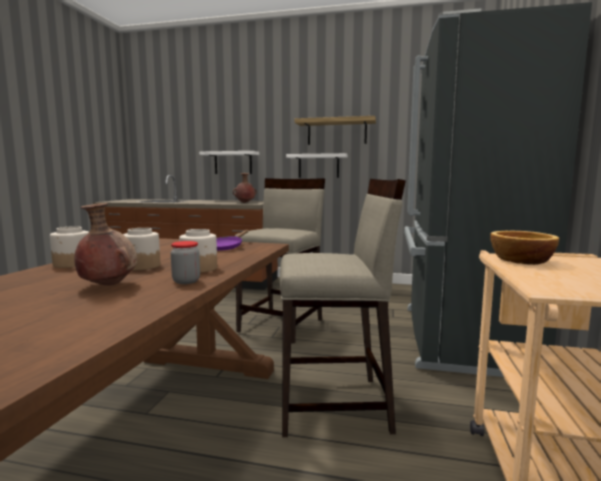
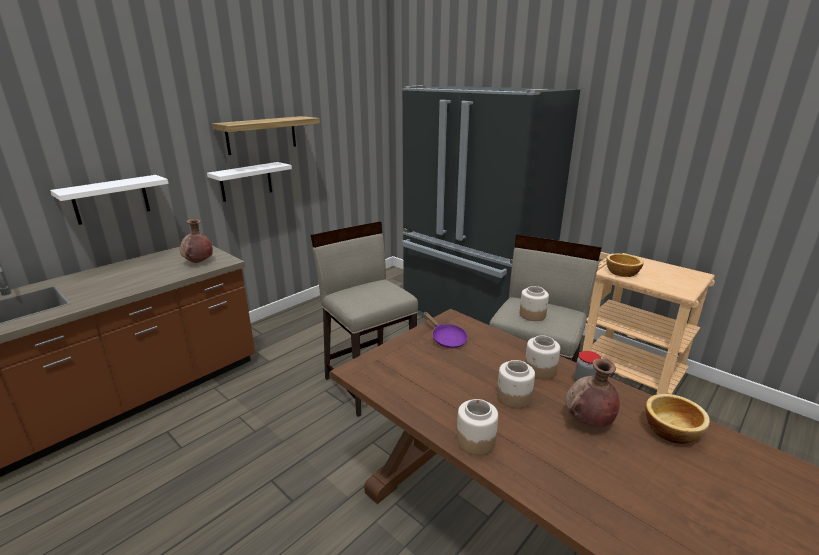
camera: 60 degrees left, 15 degrees up
(98, 315) = (671, 430): none -> bowl
(314, 256) = (533, 315): none -> jar

